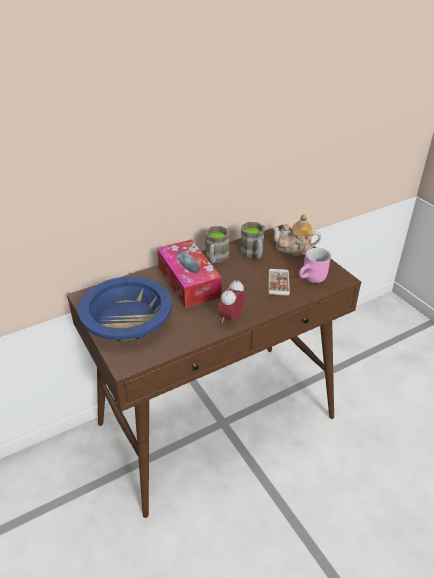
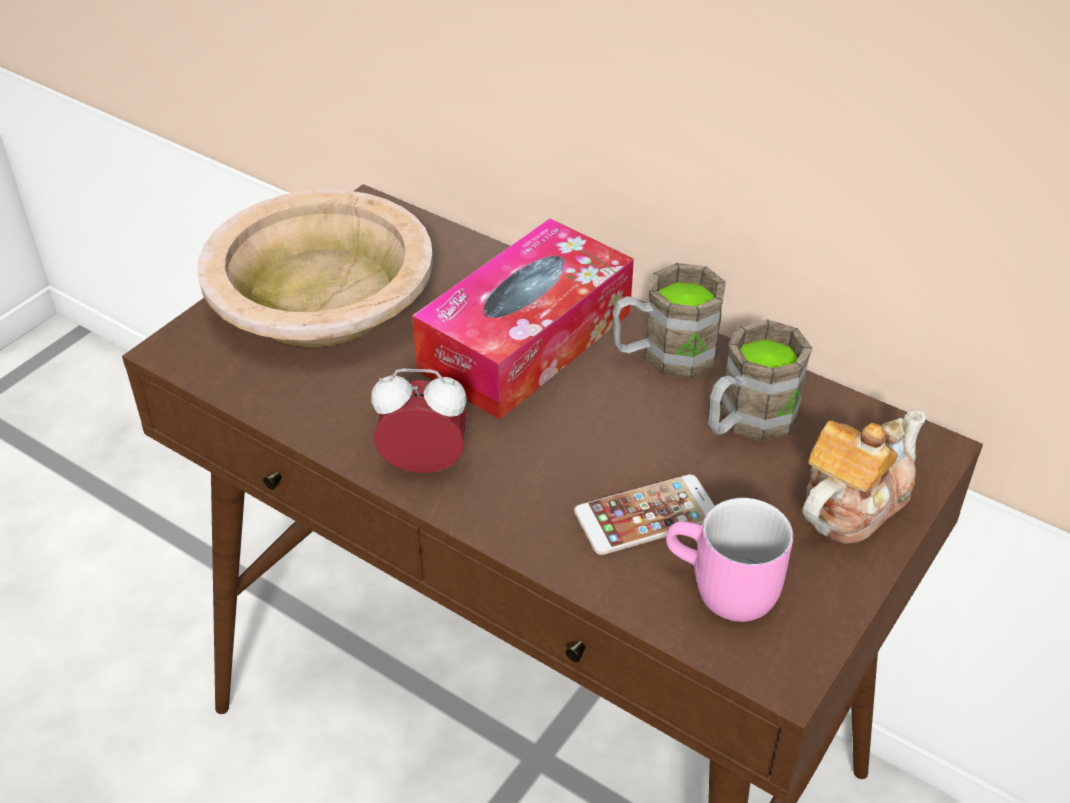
camera: 65 degrees right, 5 degrees up
(127, 320) = (321, 298): blue bowl -> beige bowl
(294, 249) = (851, 503): teapot -> teapot turned 60 degrees clockwise

